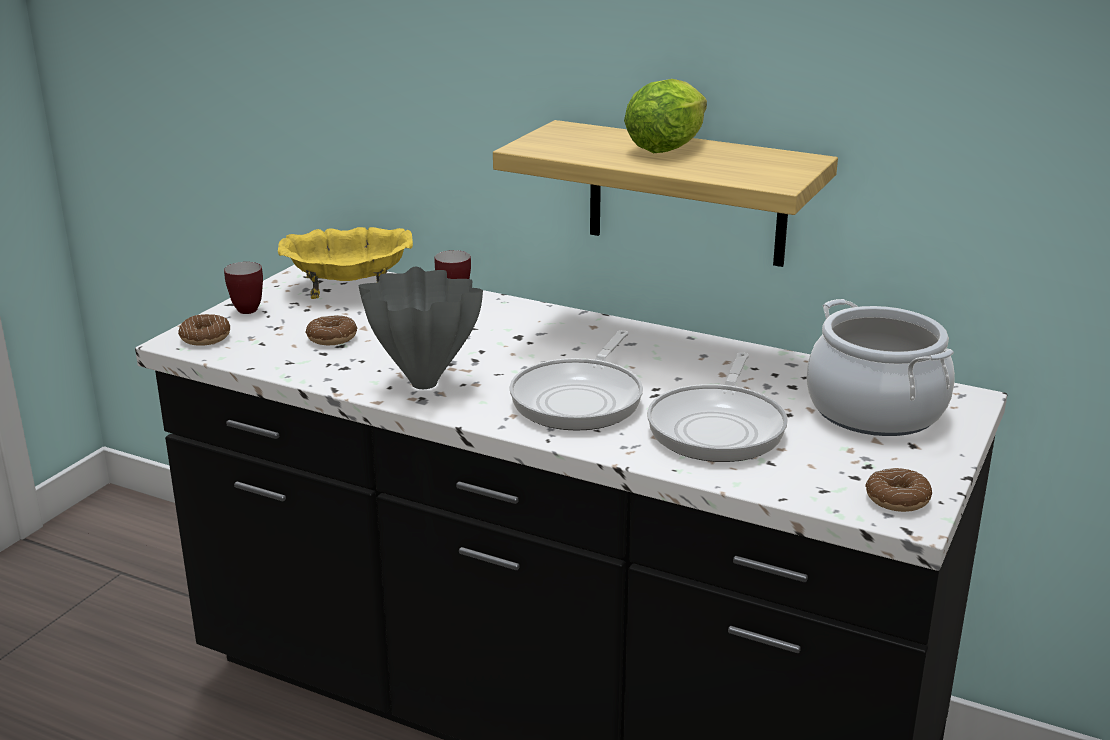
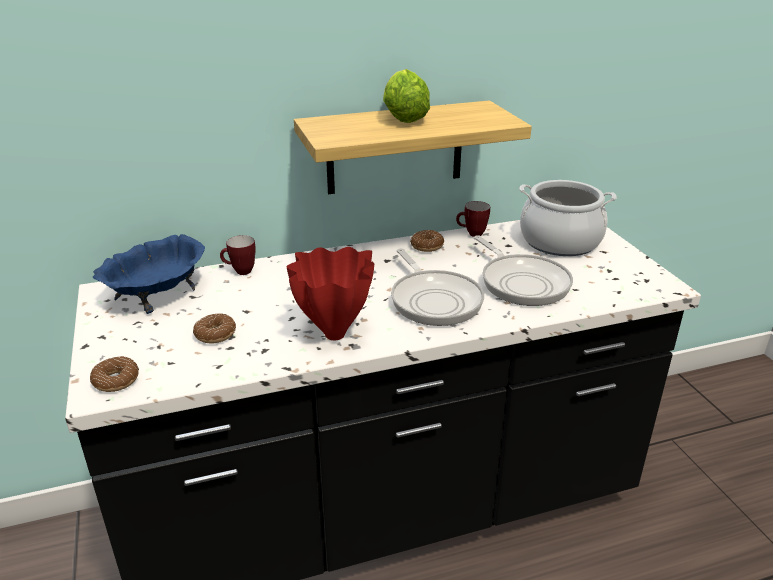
camera: 45 degrees left, 5 degrees up
(244, 309) = (105, 344): mug -> mug (471, 234)
(349, 288) = (158, 294): yellow bowl -> blue bowl
(421, 383) = (333, 335): grey vase -> red vase
(897, 499) = (648, 280): donut -> donut (427, 246)

